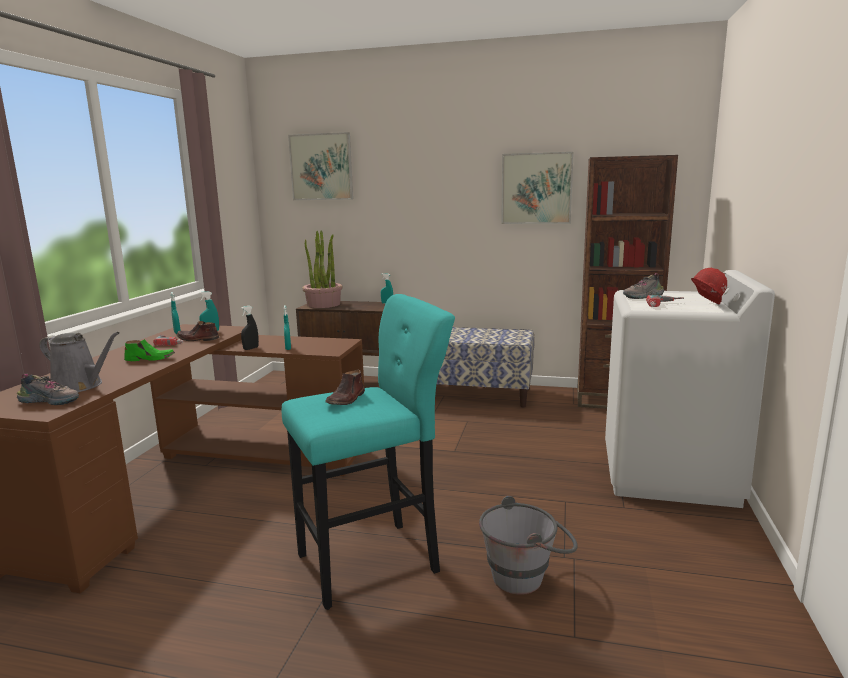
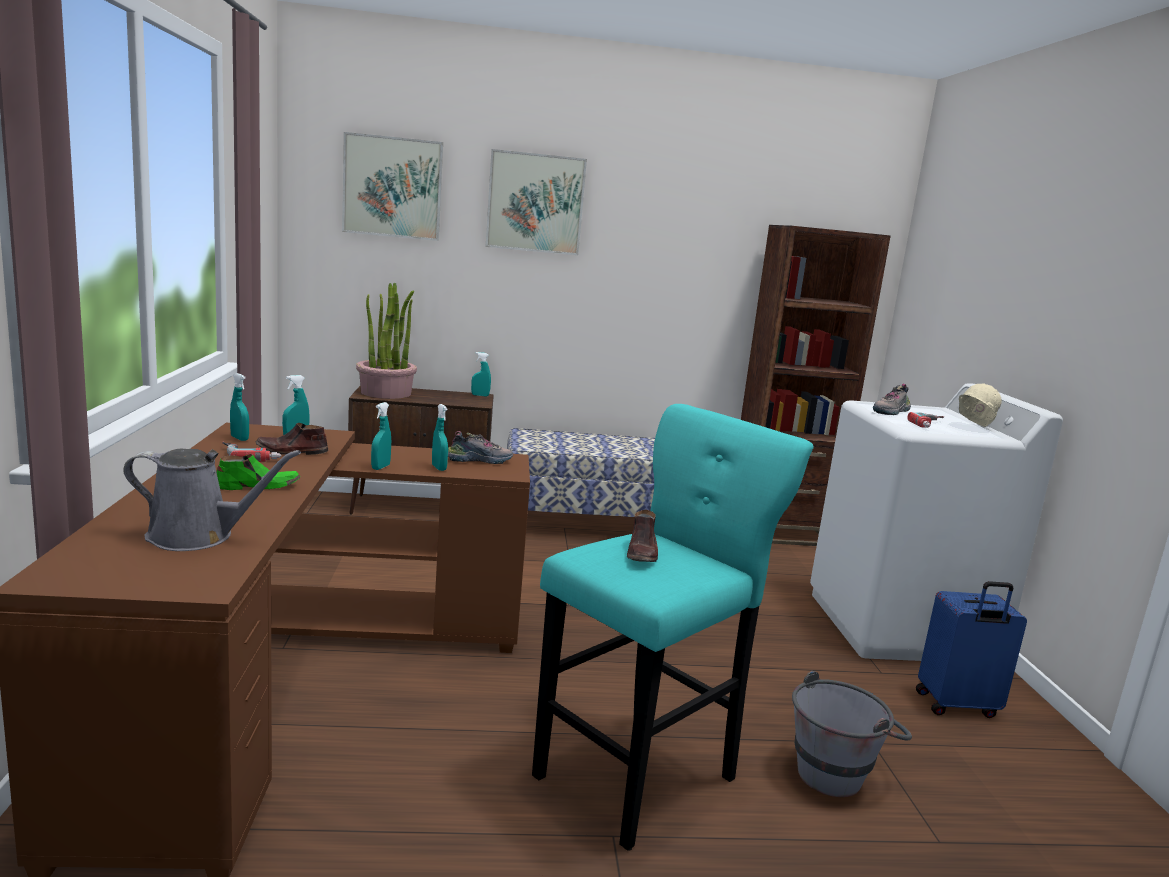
camera: 20 degrees left, 0 degrees up
(51, 401) = (183, 566): shoe -> shoe (479, 460)
(251, 348) = (380, 467): black spray bottle -> turquoise spray bottle
(536, 188) = (699, 254): picture -> picture (535, 203)
(674, 537) = (957, 706): none -> blue suitcase
(705, 305) = (972, 427): red hard hat -> beige hard hat

